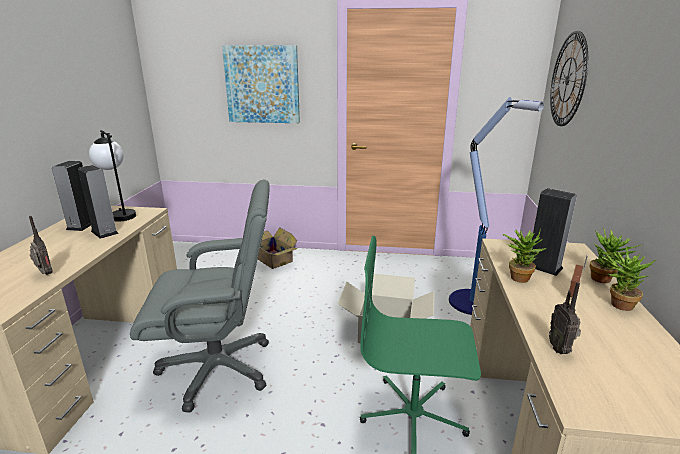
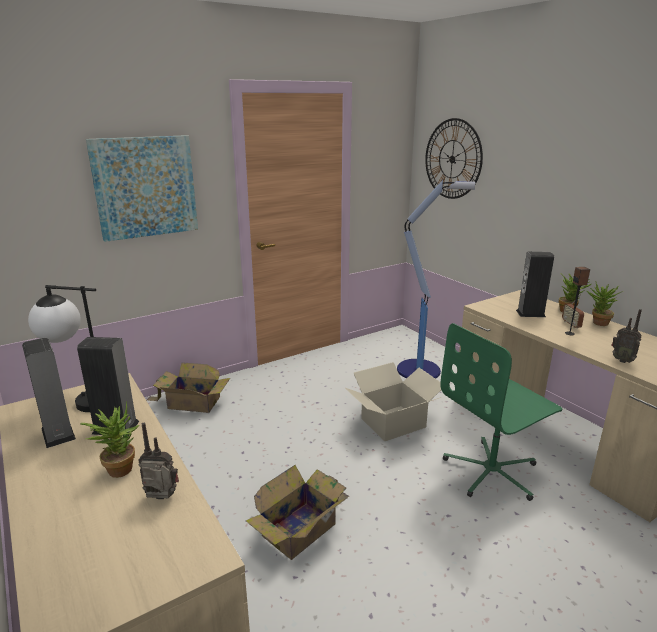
camera: 40 degrees left, 0 degrees up
(218, 368) = (302, 528): grey office chair -> cardboard box
(518, 276) = (530, 325): potted plant -> potted plant (118, 467)
(550, 299) = (570, 333): none -> speaker

